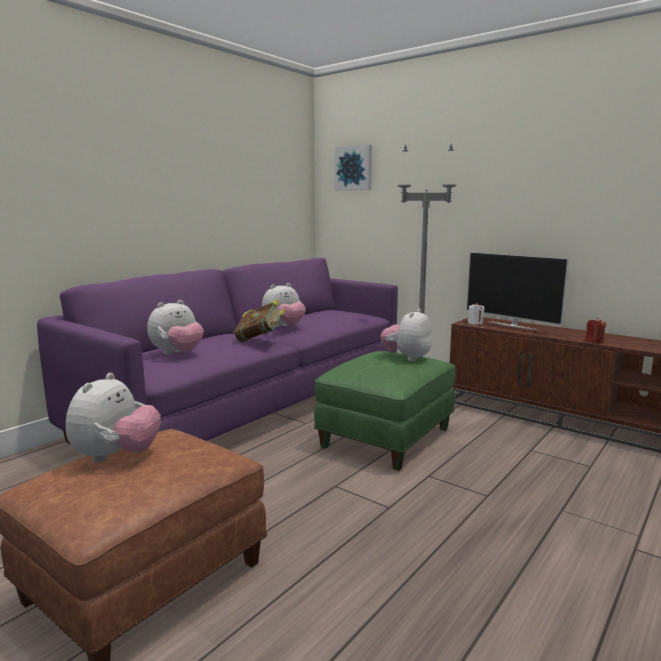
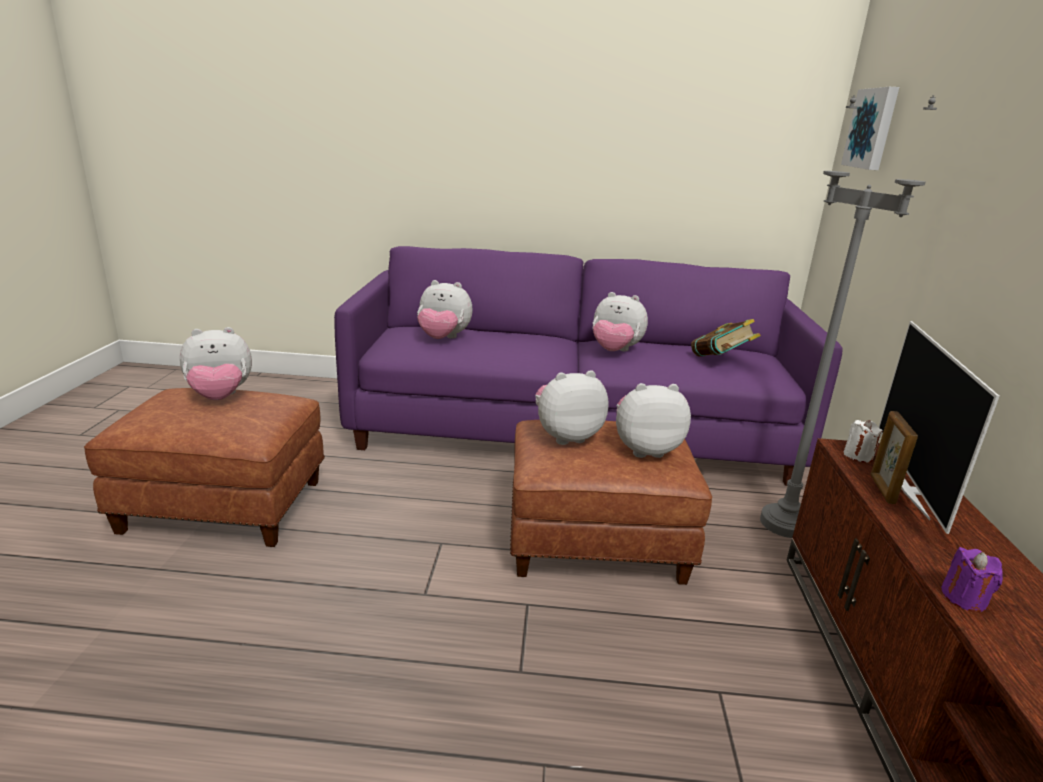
camera: 55 degrees right, 10 degrees up
(260, 340) = (540, 354): book -> book (720, 361)
(370, 368) = (566, 436): none -> plush toy
(387, 438) = (594, 542): green ottoman -> brown ottoman
(507, 328) = (882, 489): none -> picture frame
(594, 341) = (964, 598): red candle -> purple candle

